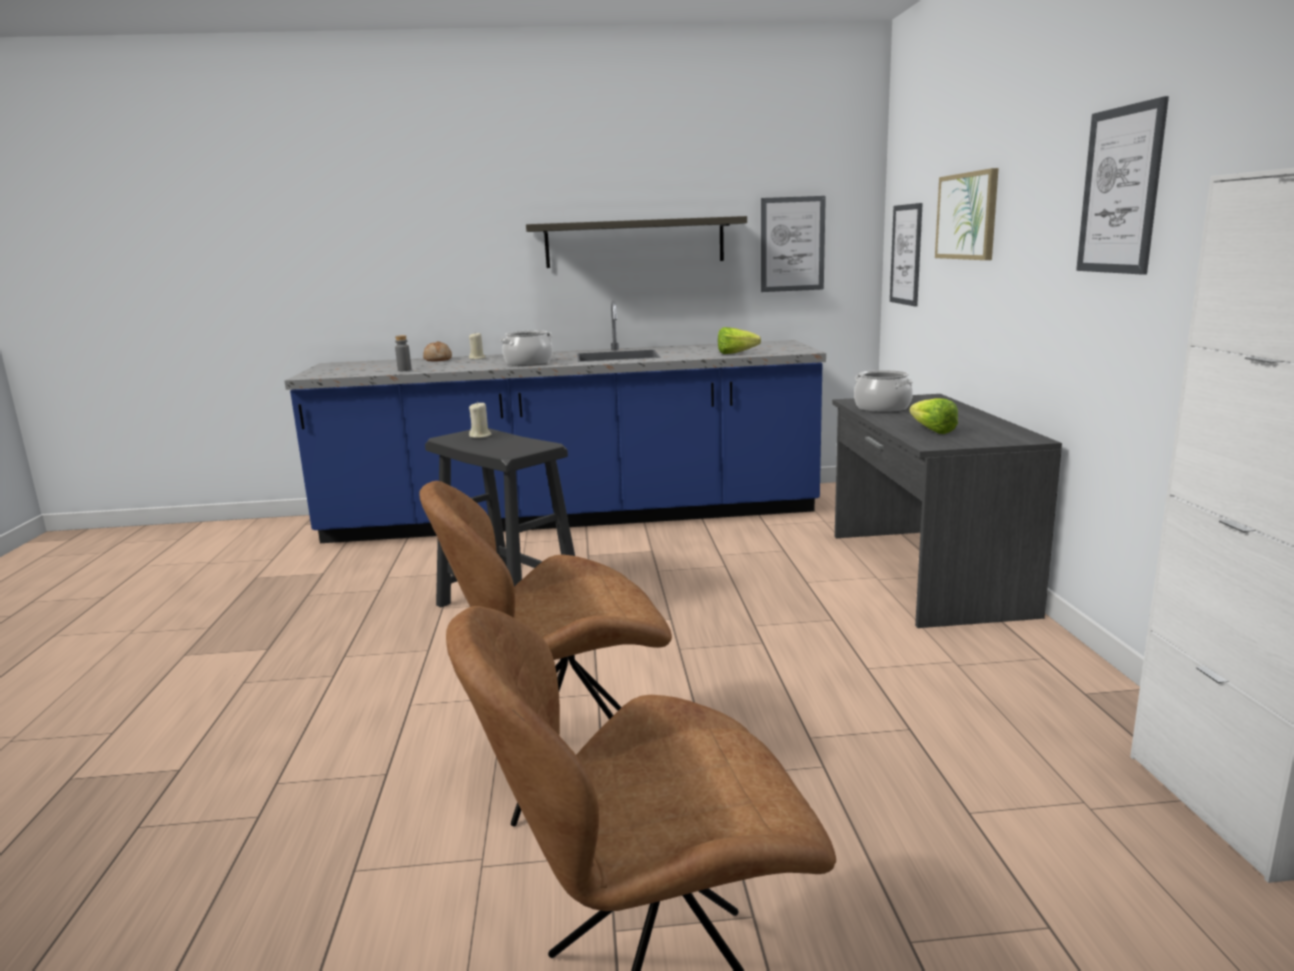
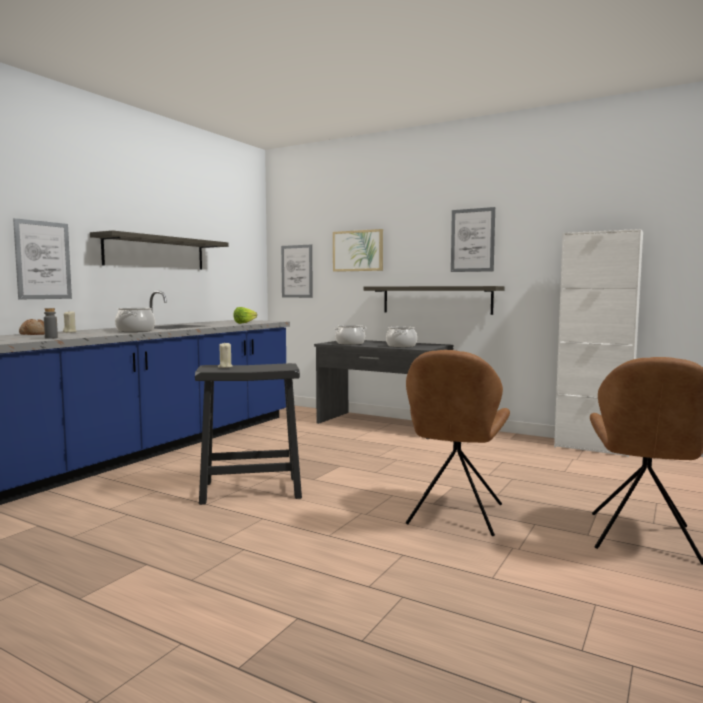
camera: 55 degrees left, 10 degrees down
(792, 244) = (232, 262): picture -> picture (43, 260)
(930, 430) = (401, 346): lettuce -> cooking pot
(1053, 334) = (436, 300): none -> shelf

